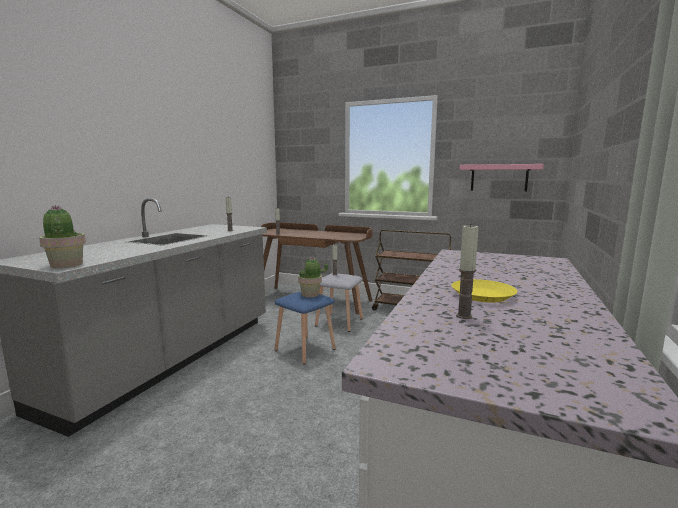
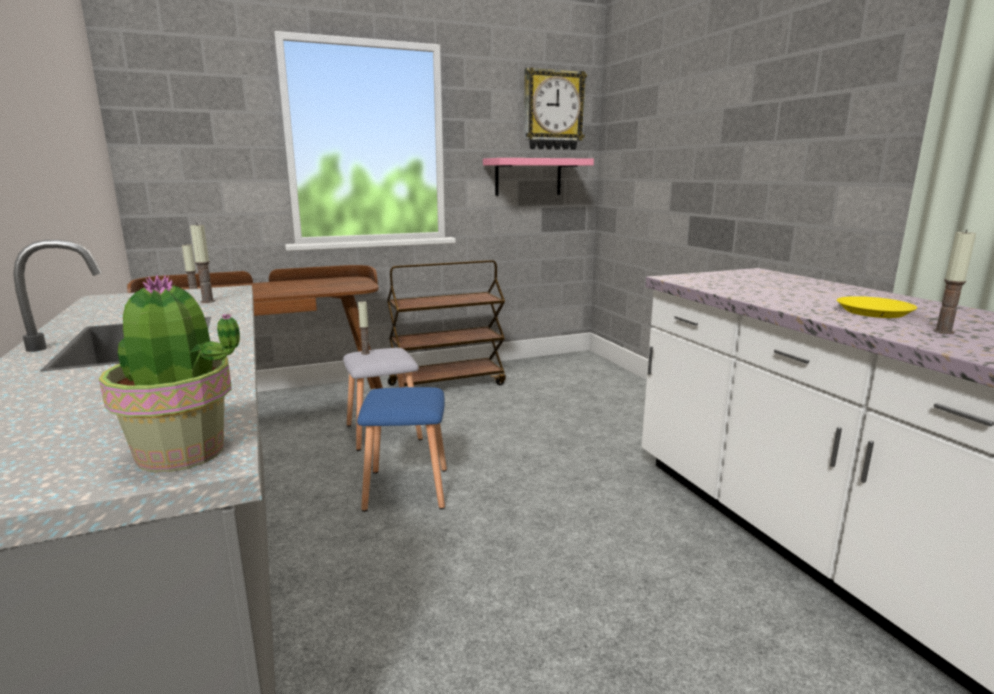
camera: 45 degrees left, 5 degrees up
(310, 294) = (408, 391): potted plant -> none
(524, 129) = (553, 110): none -> wall clock

